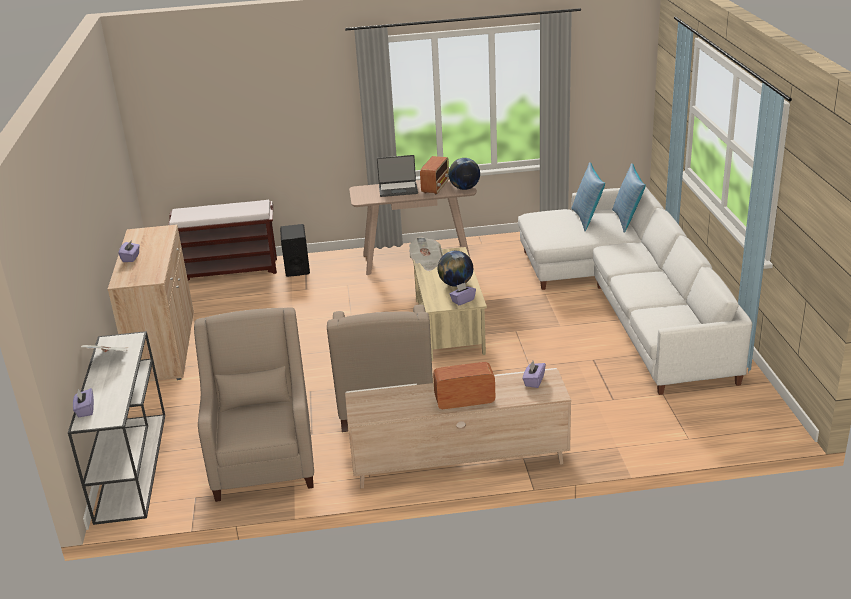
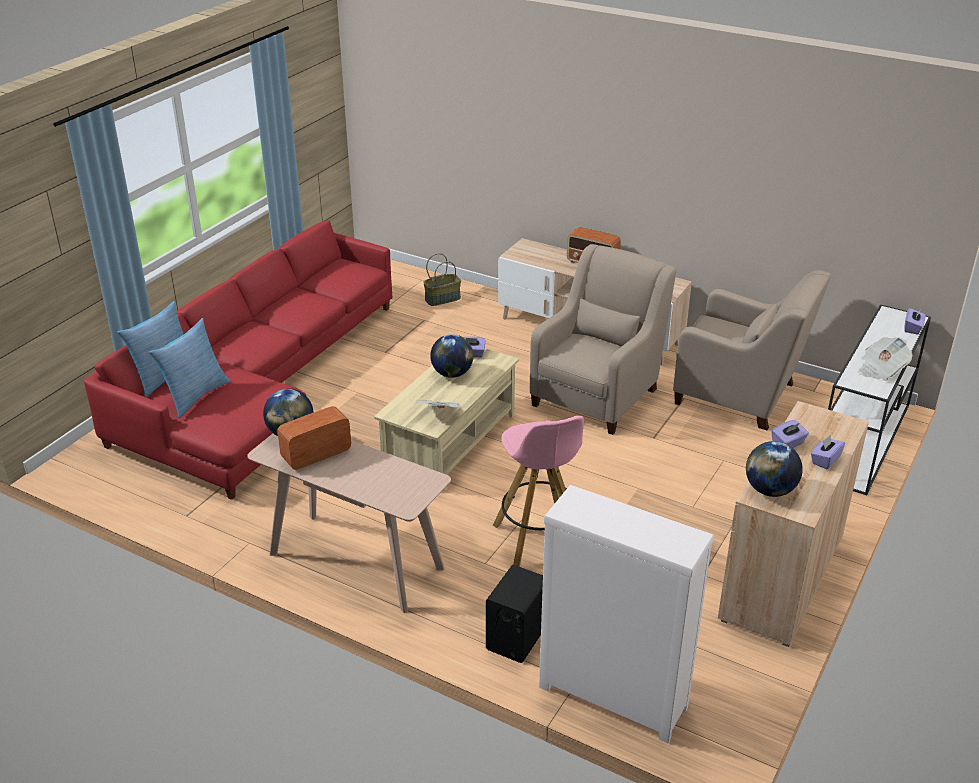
camera: 145 degrees left, 5 degrees up
(159, 234) = (770, 490): none -> globe
(230, 270) = (612, 695): brown bench -> white dresser
(264, 459) = (739, 395): beige armchair -> beige armchair turned 90 degrees counterclockwise
(328, 305) = (539, 540): none -> pink stool
(398, 189) = (362, 476): laptop -> none
(533, 381) = (528, 255): purple tissue box -> purple tissue box (788, 444)
(628, 300) = (258, 387): white sofa -> red sofa
(635, 428) = (442, 298): none -> basket

